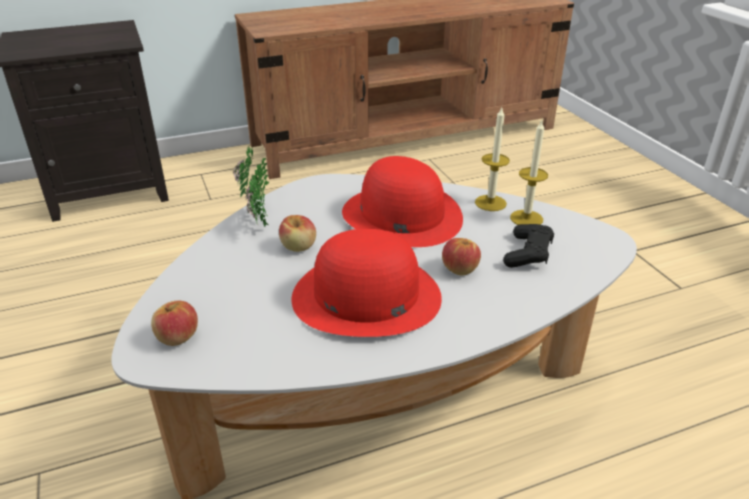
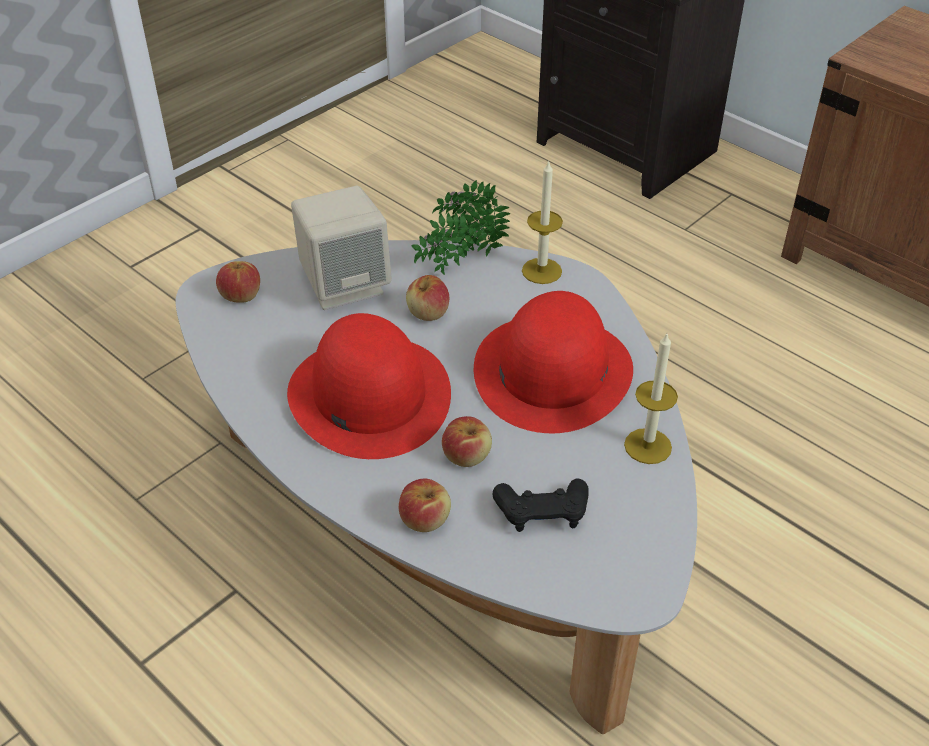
camera: 65 degrees right, 10 degrees up
(226, 276) = (345, 285): none -> beige speaker
(512, 303) = (425, 519): none -> apple
(526, 218) = (633, 492): candle -> candle (541, 271)

